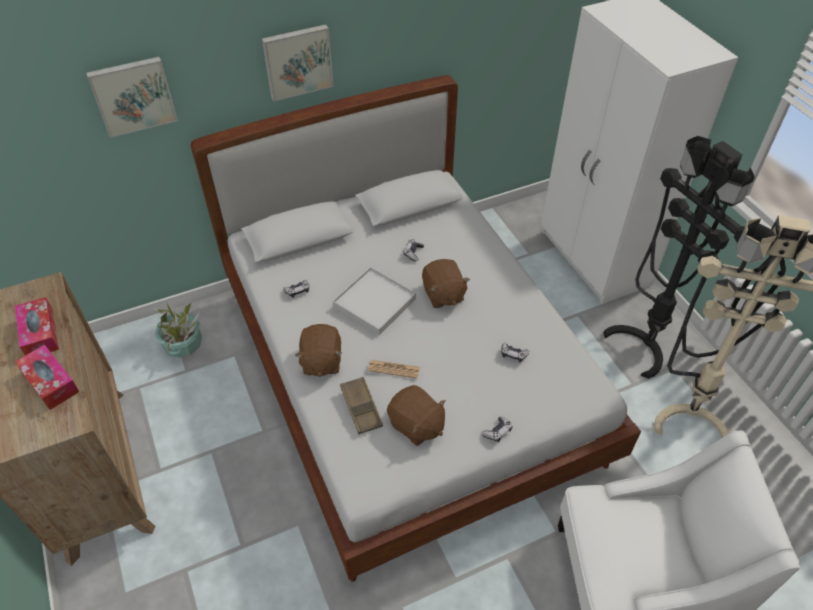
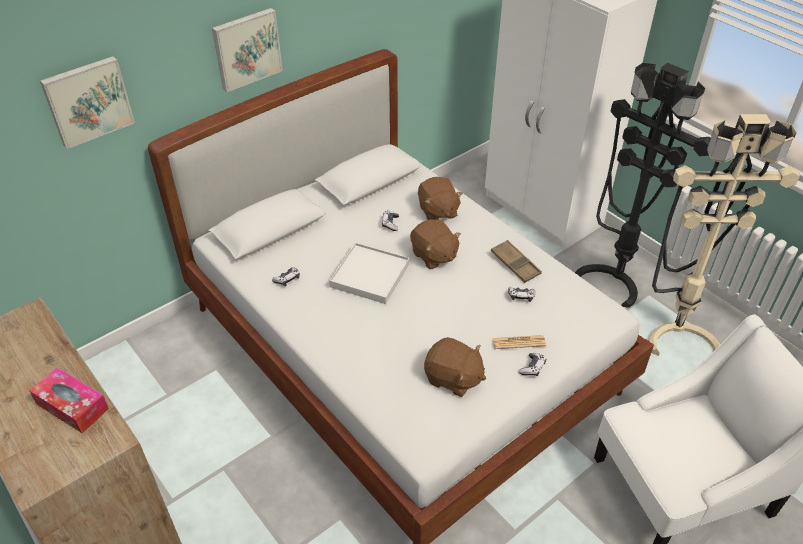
camera: 15 degrees left, 5 degrees down
(40, 333) = (41, 361): tissue box -> none
(183, 344) = (155, 369): potted plant -> none
(321, 361) = (336, 340): brown plush toy -> brown plush toy (437, 211)
(361, 407) = (394, 373): brown tray -> brown tray (515, 264)
(393, 369) = (412, 332): newspaper -> newspaper (518, 342)

